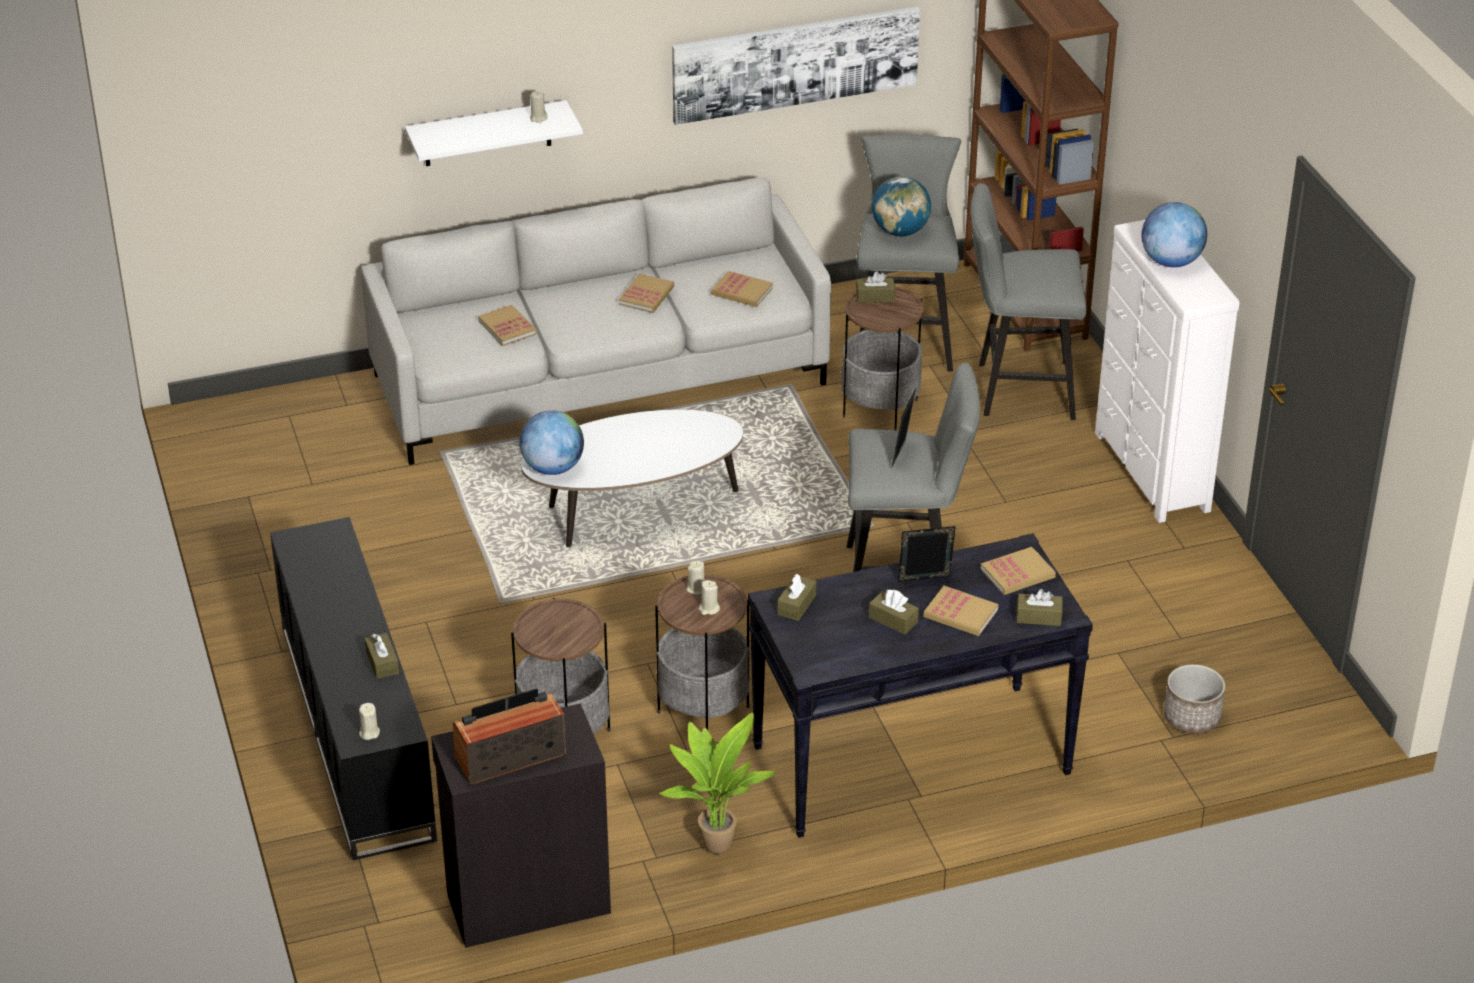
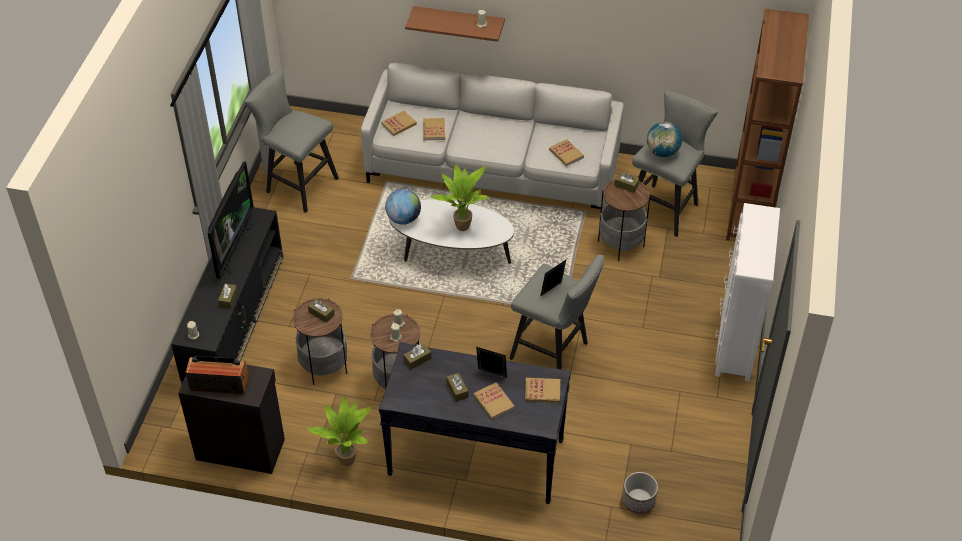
camera: 30 degrees right, 10 degrees up
(323, 592) = (232, 248): none -> television
(487, 134) = (459, 22): white shelf -> brown shelf
(646, 295) = (516, 137): book -> book (399, 124)
(653, 444) = (462, 225): none -> potted plant
(795, 63) = (642, 36): picture -> none
(1017, 390) = (703, 262): grey stool -> grey stool (297, 184)
(1038, 617) = (531, 422): brown tissue box -> brown tissue box (321, 313)
(1171, 261) = (755, 239): globe -> none

